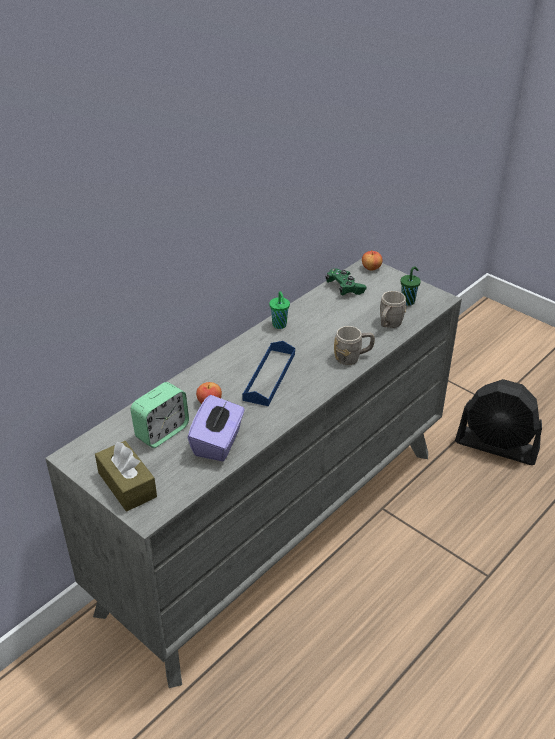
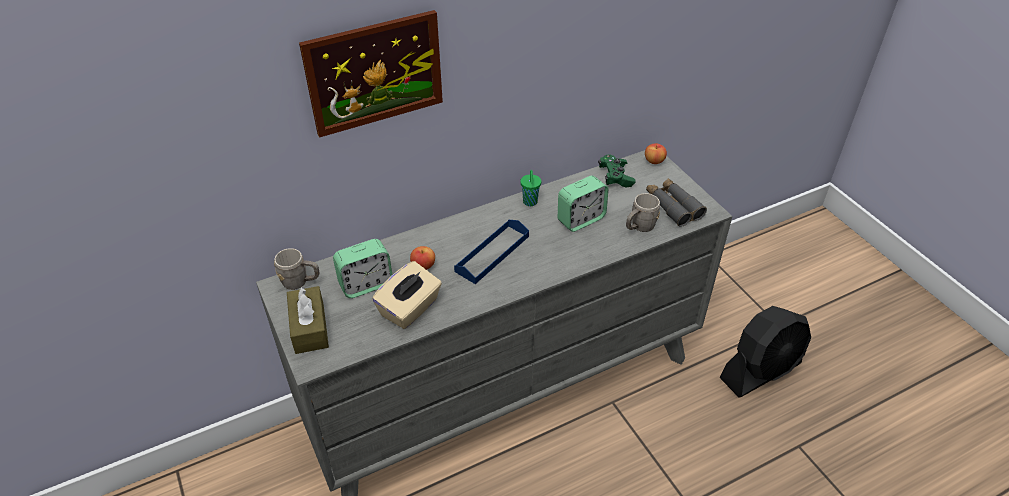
camera: 20 degrees right, 5 degrees up
(143, 213) = (374, 73): none -> picture
(218, 442) = (410, 309): purple tissue box -> beige tissue box
(334, 329) = (581, 219): none -> alarm clock
(353, 357) = (583, 254): grey mug -> grey mug (300, 282)
(408, 301) = (673, 206): green cup -> grey binoculars
(497, 446) = (760, 371): black fan -> black fan turned 75 degrees counterclockwise

